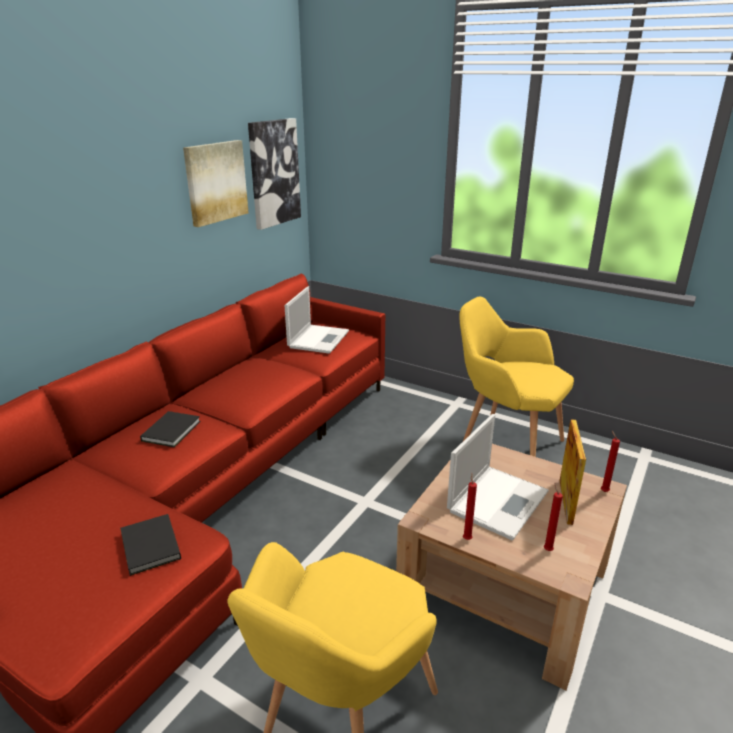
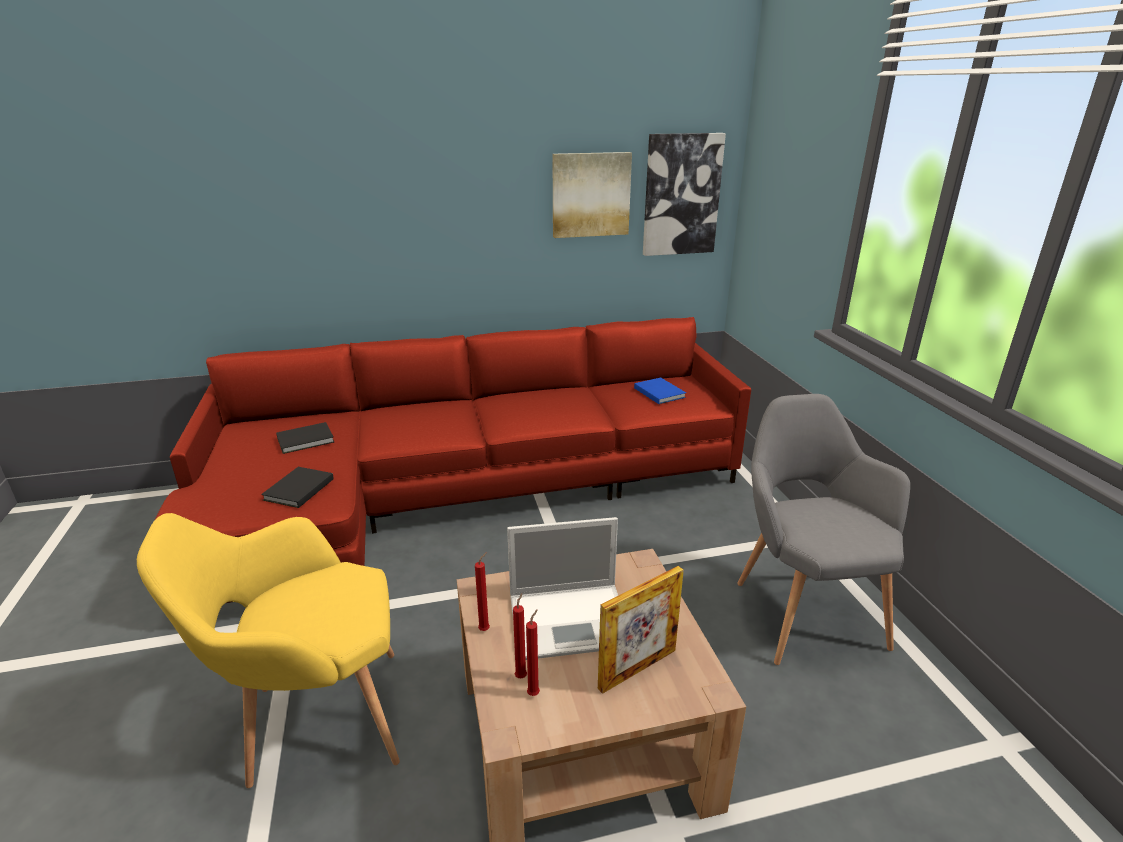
camera: 45 degrees right, 0 degrees up
(173, 430) = (429, 418): black book -> black book (307, 440)
(319, 339) = (659, 392): laptop -> blue book
(504, 444) = (801, 608): yellow armchair -> grey armchair
(603, 491) = (702, 690): red candle -> red candle (521, 675)

